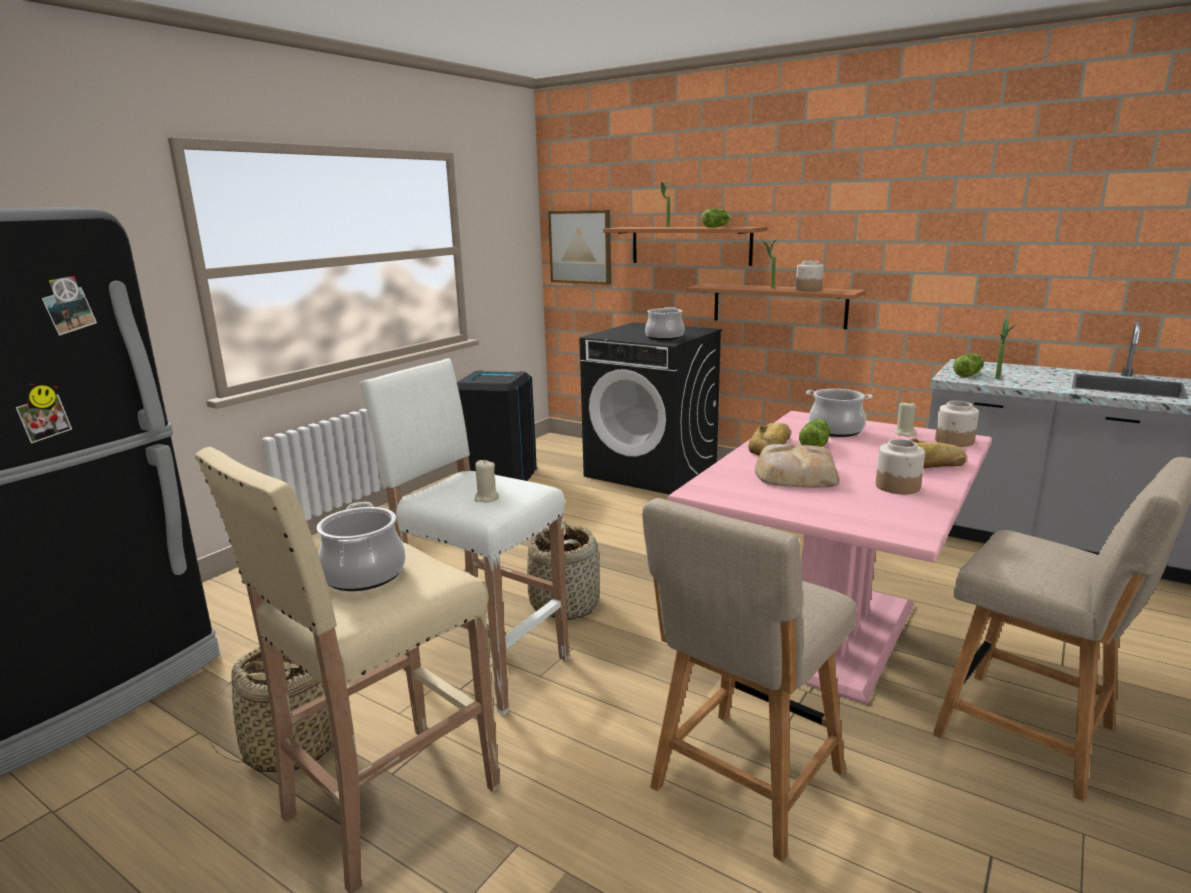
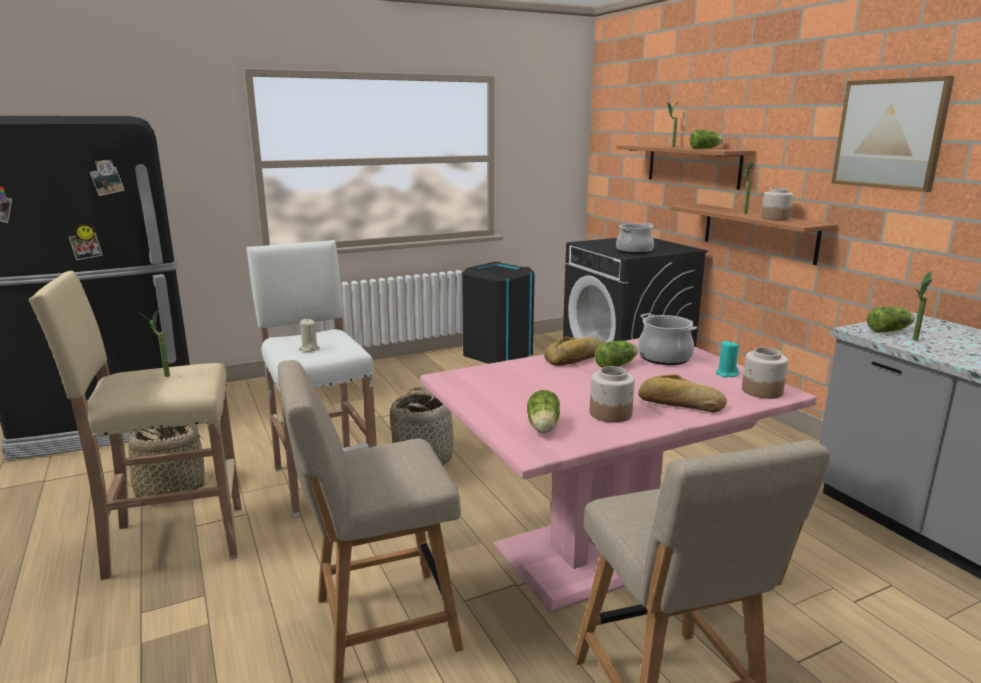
camera: 30 degrees right, 0 degrees up
(363, 574) = (162, 376): cooking pot -> potted plant
(580, 247) = (614, 161): picture -> picture (890, 134)
(794, 474) = (545, 383): bread -> none
(876, 513) = (543, 428): none -> lettuce
(904, 433) = (726, 374): beige candle -> turquoise candle

